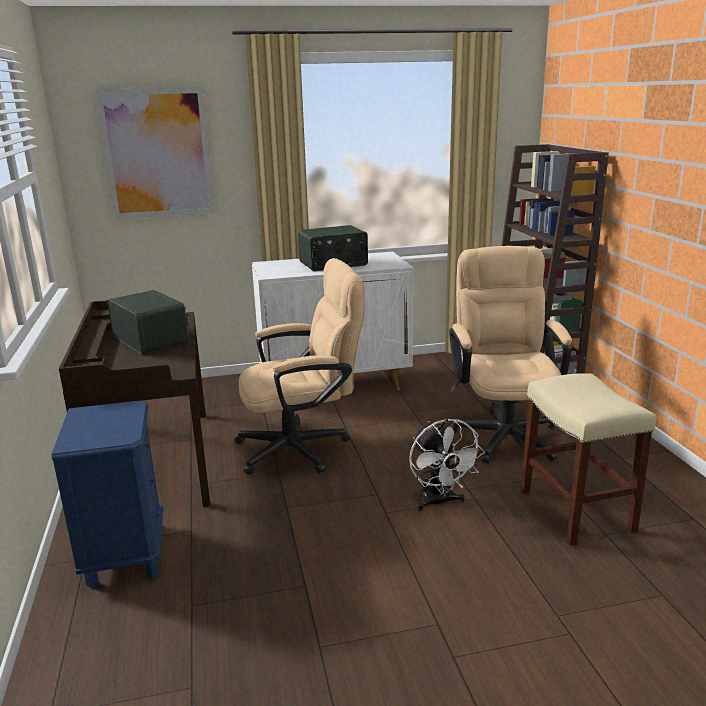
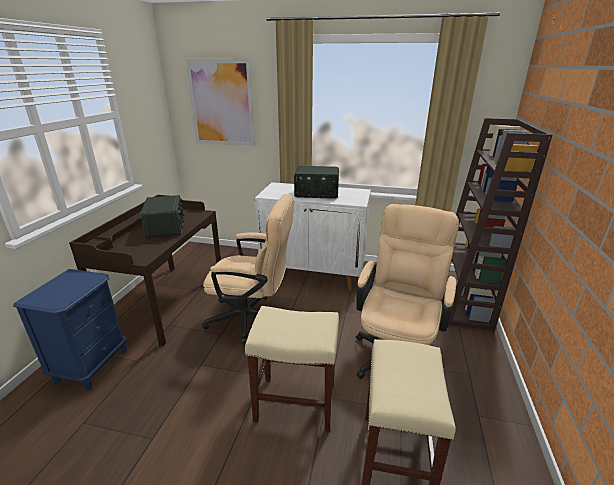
camera: 25 degrees right, 5 degrees up
(439, 502) = (296, 402): white fan -> beige stool

